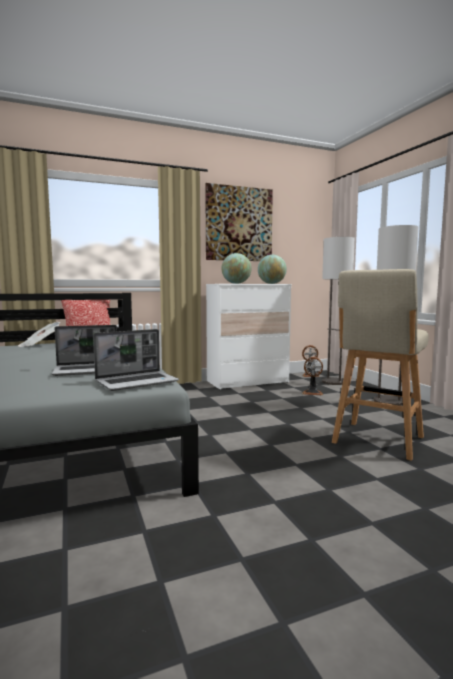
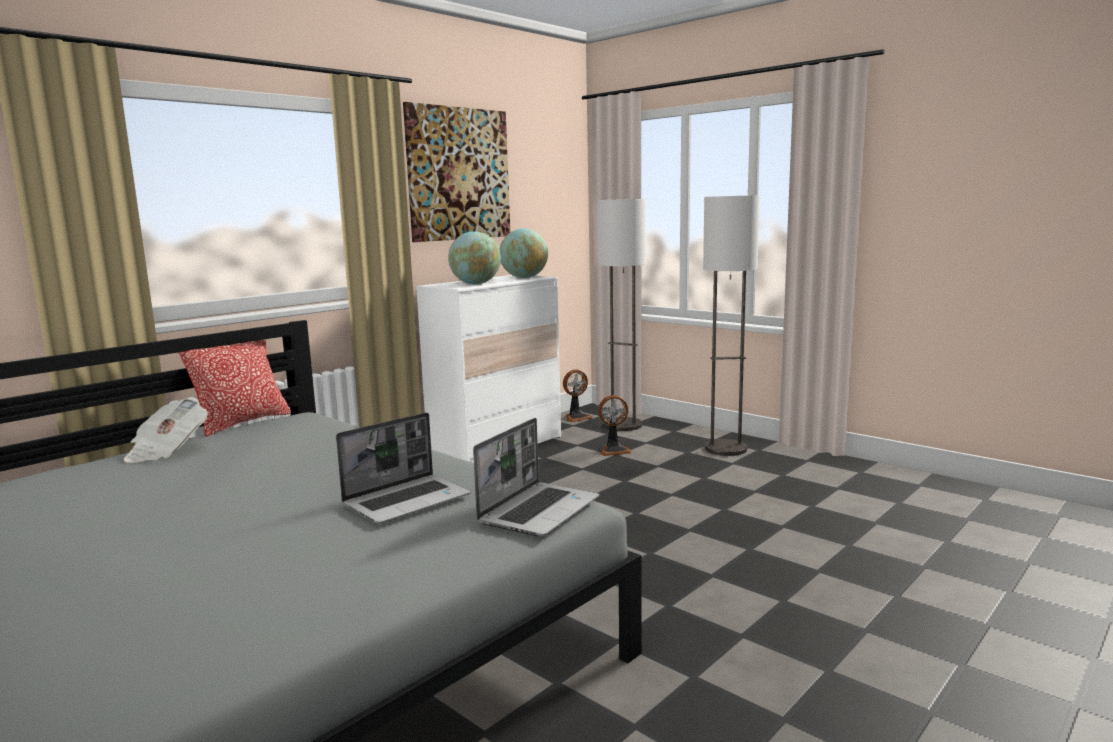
camera: 25 degrees left, 5 degrees up
(377, 441) = (769, 515): beige stool -> none

